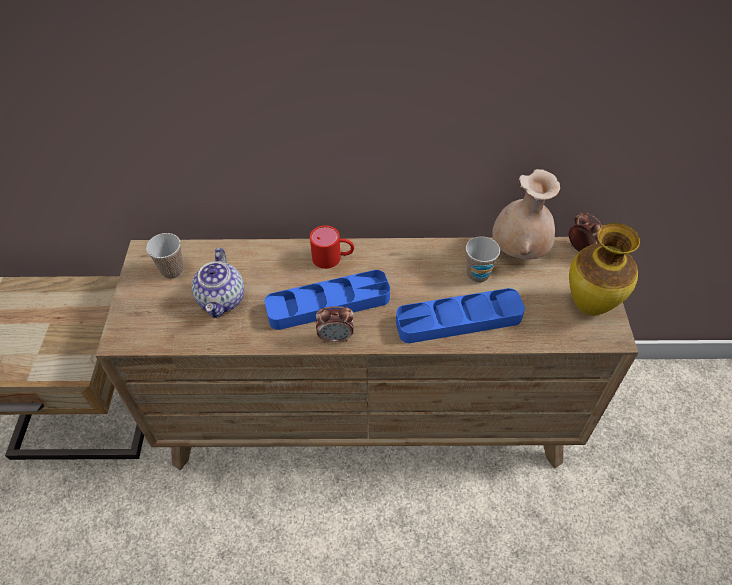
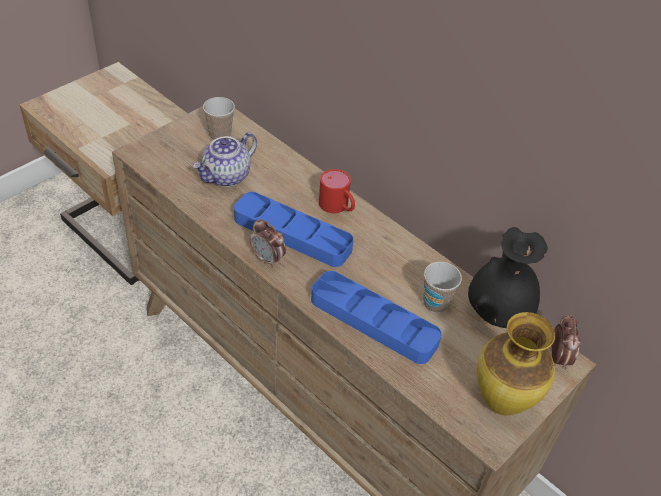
camera: 40 degrees right, 5 degrees down
(519, 251) = (497, 315): beige vase -> black vase

